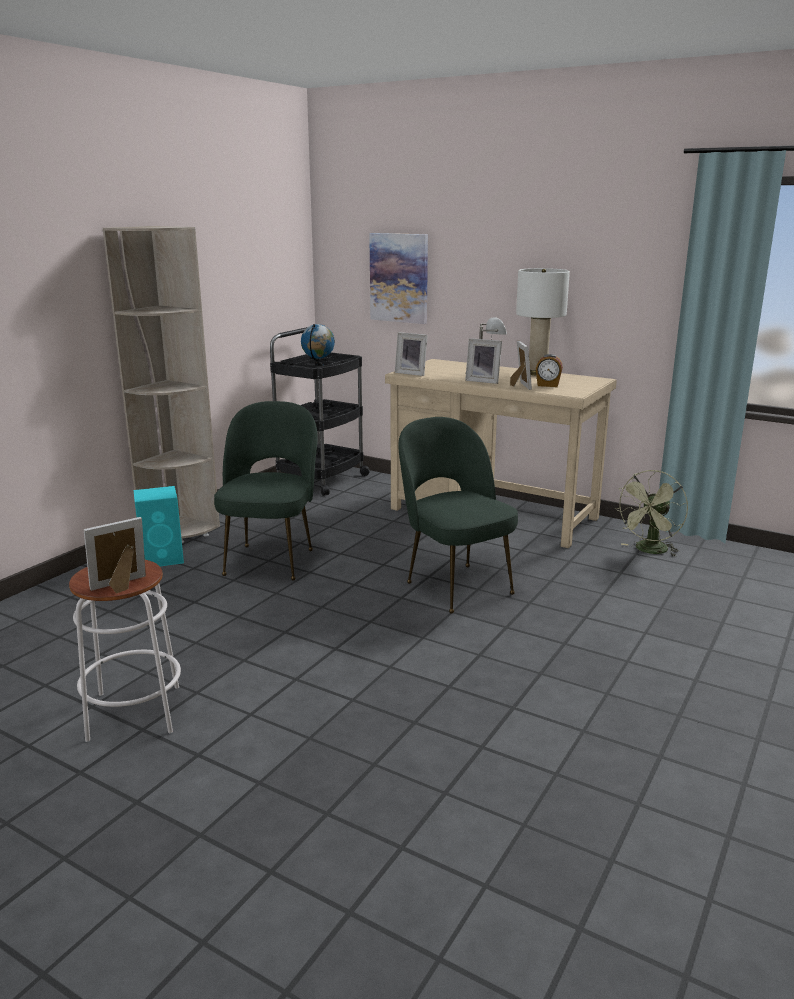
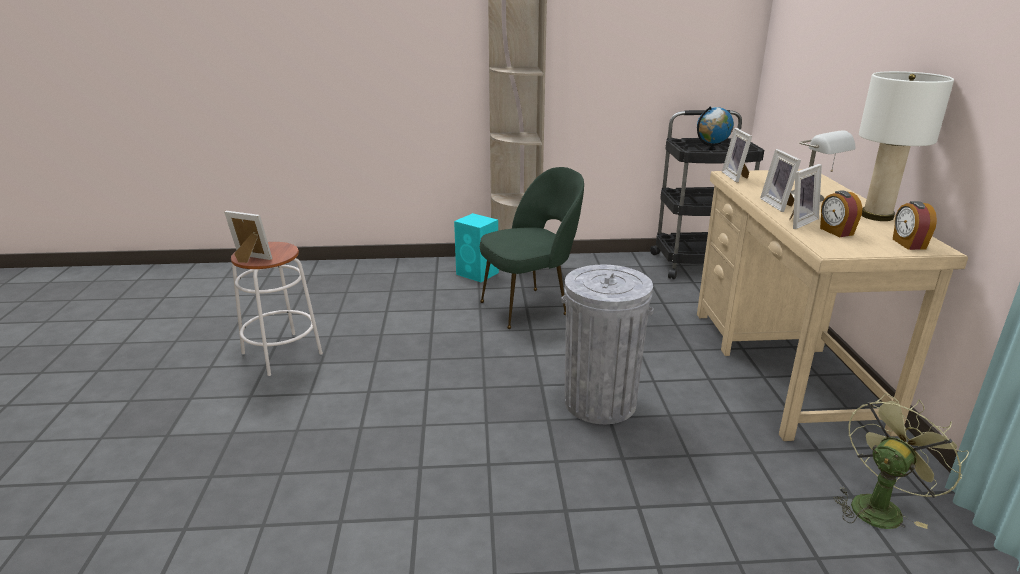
camera: 55 degrees right, 5 degrees up
(399, 278) = (814, 68): picture -> none
(454, 585) = (600, 402): green chair -> grey trash can
(587, 381) = (908, 244): none -> alarm clock
(649, 551) = (879, 506): green fan -> green fan turned 135 degrees clockwise

